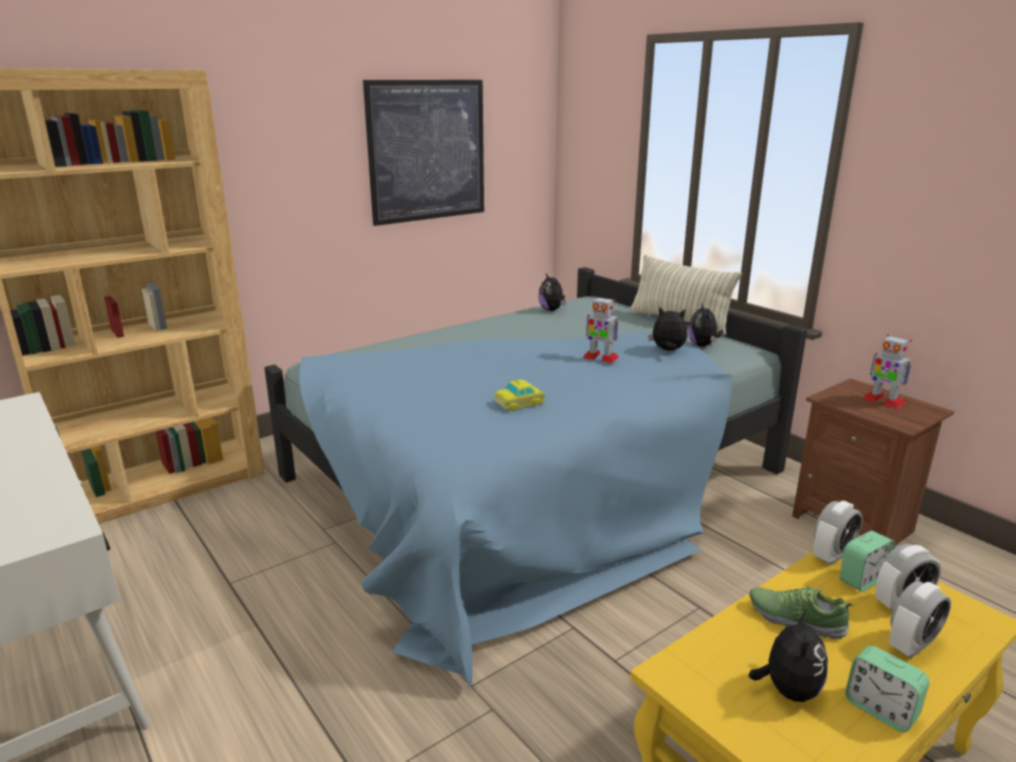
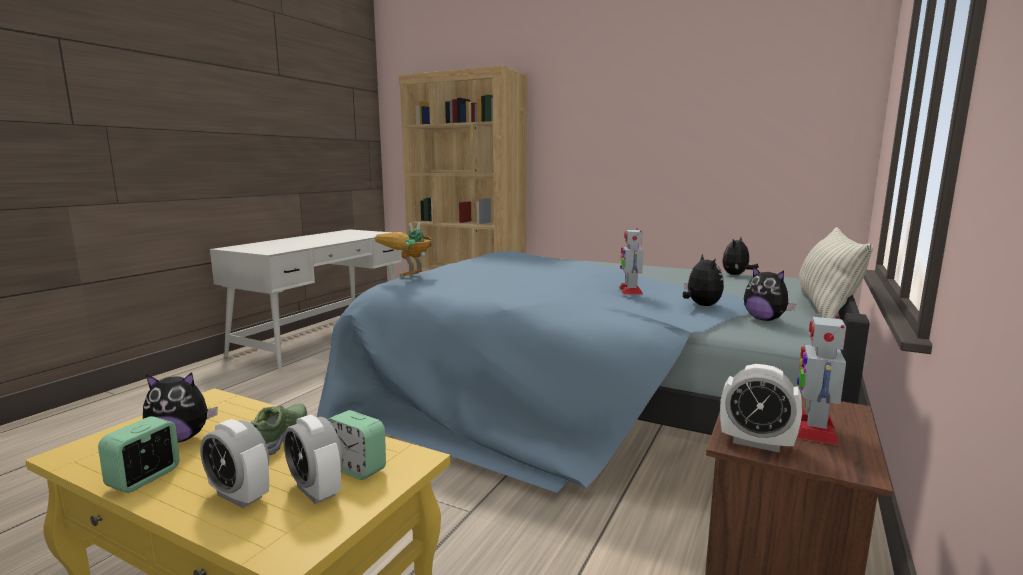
camera: 65 degrees right, 10 degrees down
(425, 442) = (408, 278): none -> toy robot
(427, 151) = (705, 127): picture -> none
(520, 402) = (496, 285): toy car -> none
(703, 345) = (765, 319): plush toy -> plush toy turned 105 degrees counterclockwise
(832, 555) = (399, 451): alarm clock -> alarm clock (756, 442)

